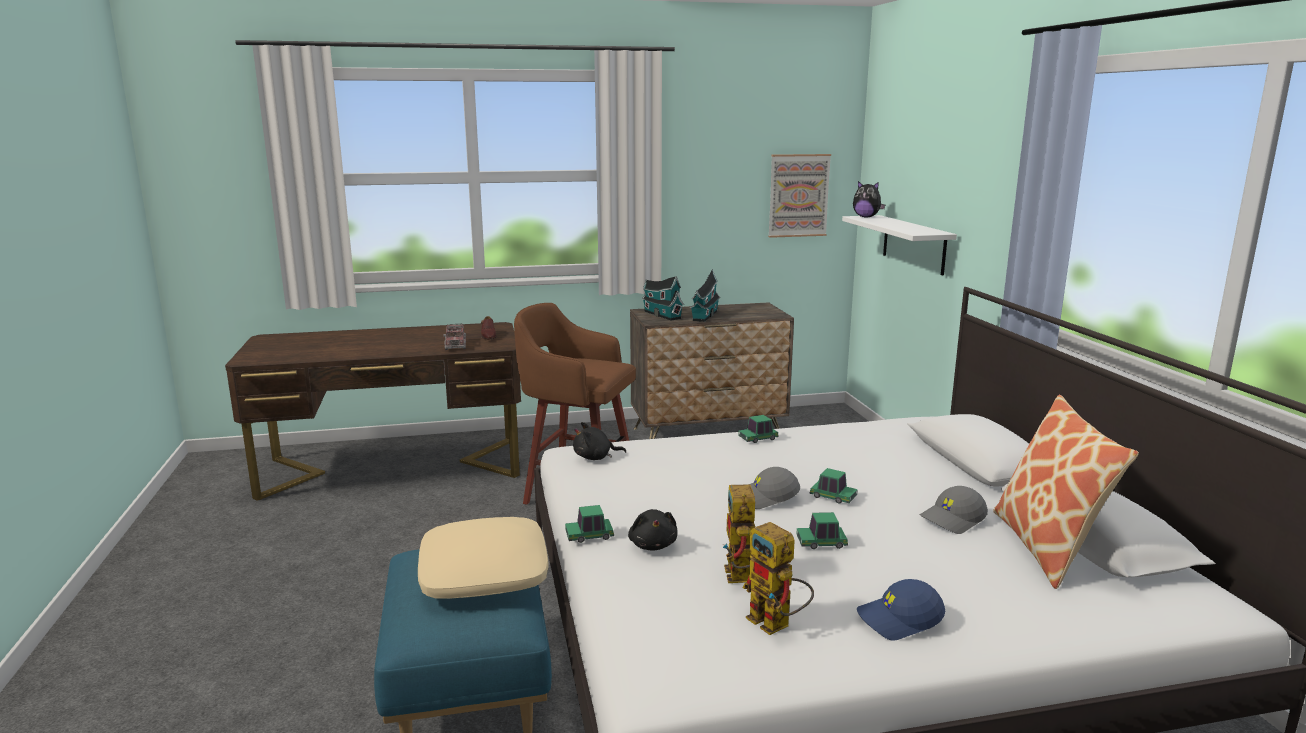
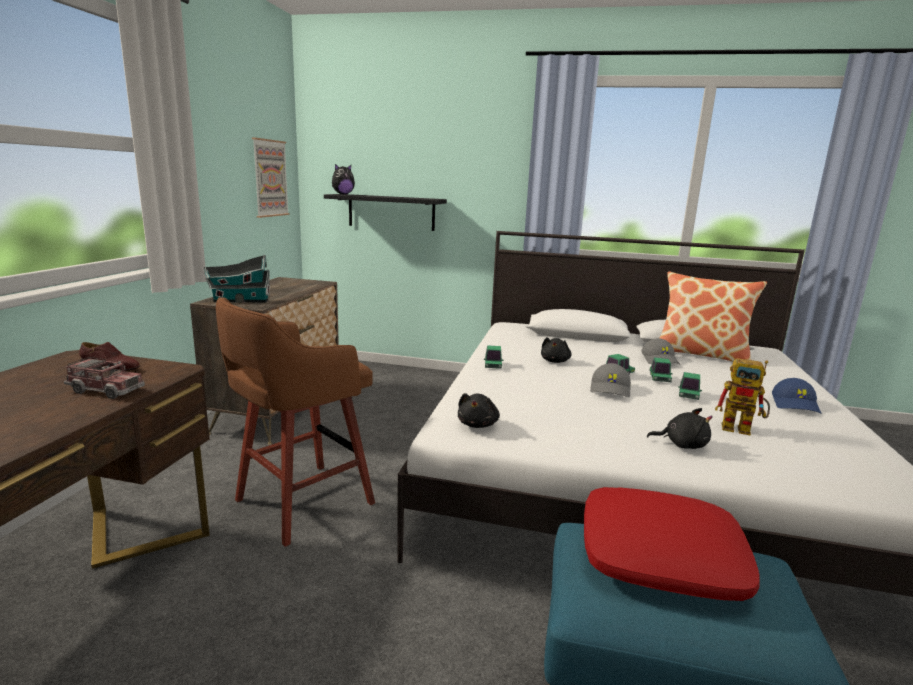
camera: 65 degrees left, 0 degrees up
(485, 573) = (661, 556): beige pillow -> red pillow
(589, 536) = (658, 465): toy car -> toy car (659, 378)
(704, 316) = (278, 294): toy house -> none
(777, 625) = (811, 436): toy robot -> none
(827, 463) = (555, 361): none -> black plush toy
(913, 244) = (391, 212): white shelf -> black shelf

